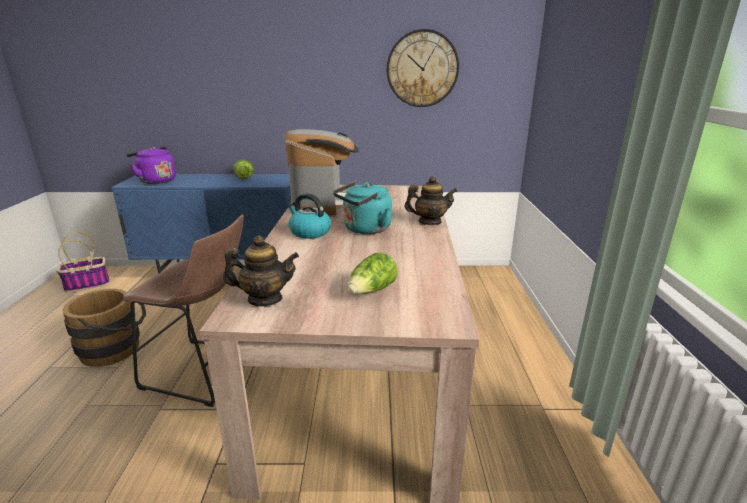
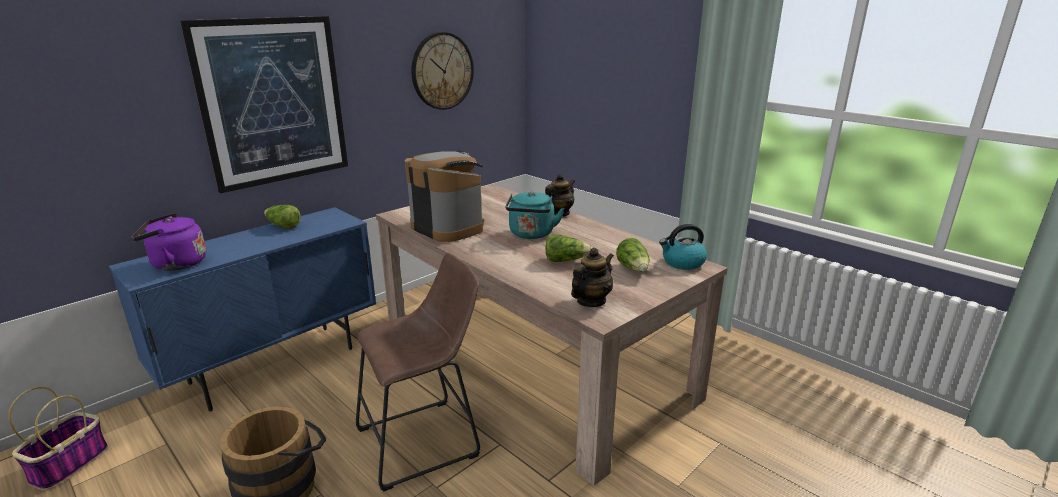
camera: 45 degrees left, 0 degrees up
(256, 79) = (273, 102): none -> picture
(309, 232) = (498, 251): kettle -> kettle (682, 262)
(336, 259) = (565, 260): none -> lettuce

